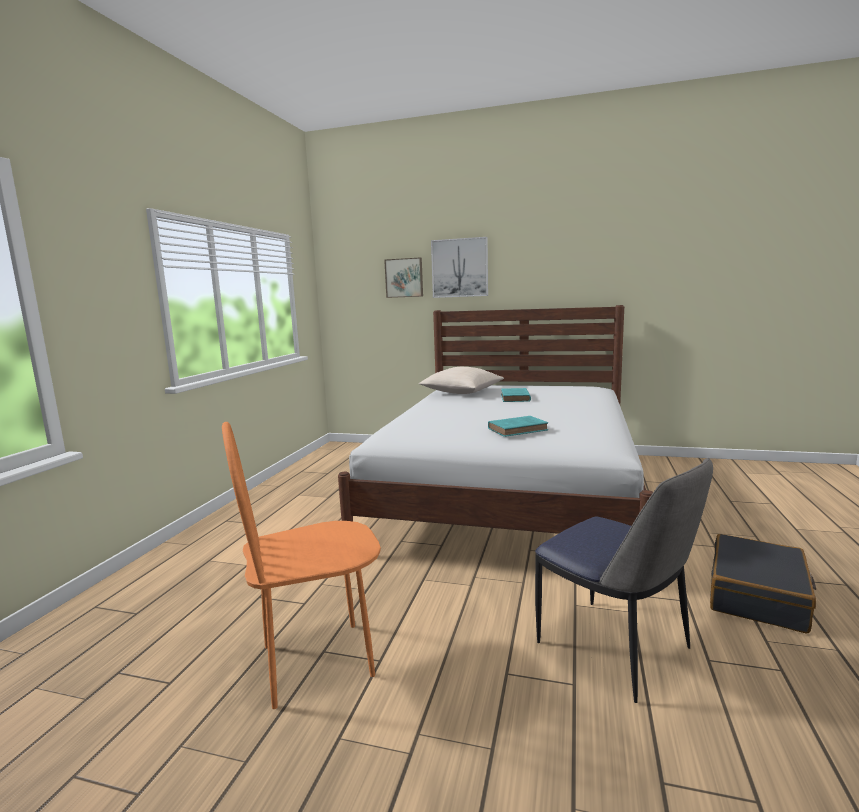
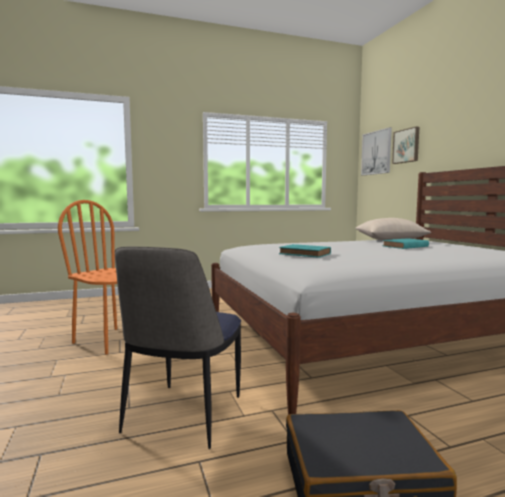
camera: 55 degrees right, 5 degrees down
(460, 268) = (446, 131): picture -> picture (376, 152)

